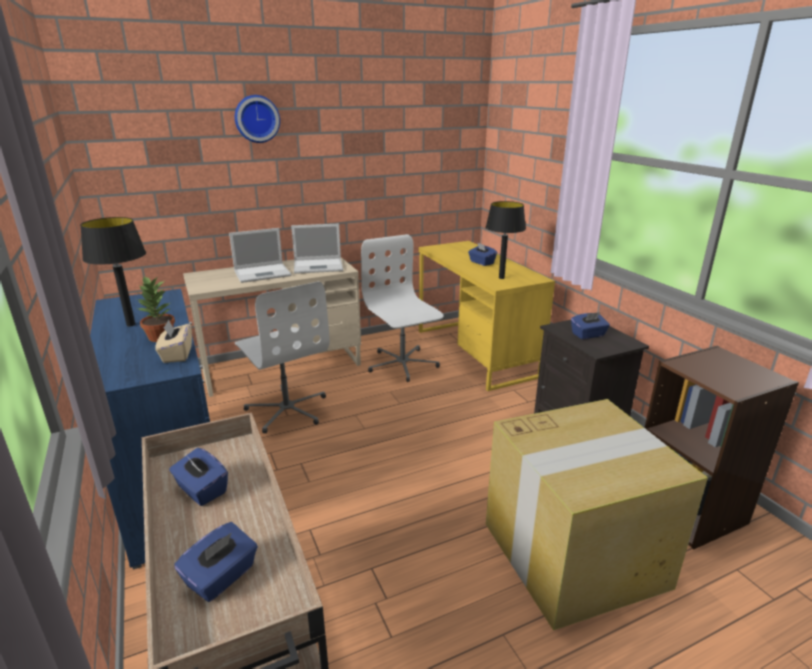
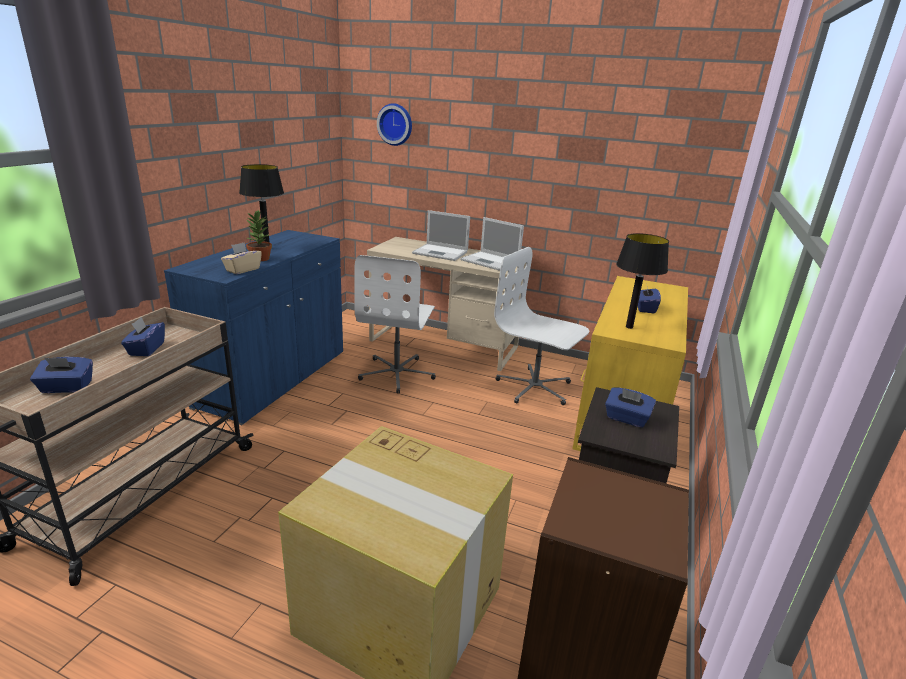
camera: 45 degrees right, 0 degrees up
(256, 119) = (477, 112): wall clock -> wall clock (395, 124)
(402, 364) = (534, 388): white office chair -> white office chair turned 75 degrees counterclockwise

